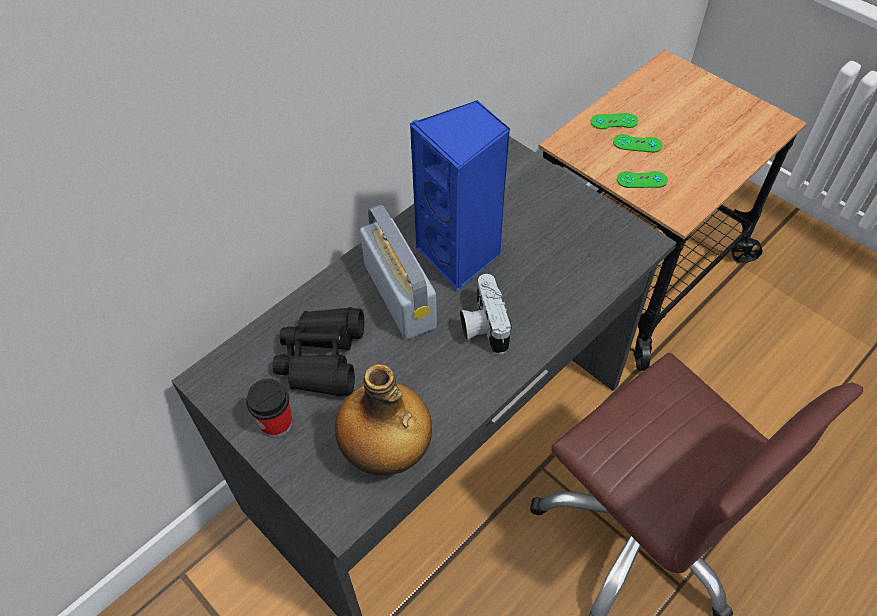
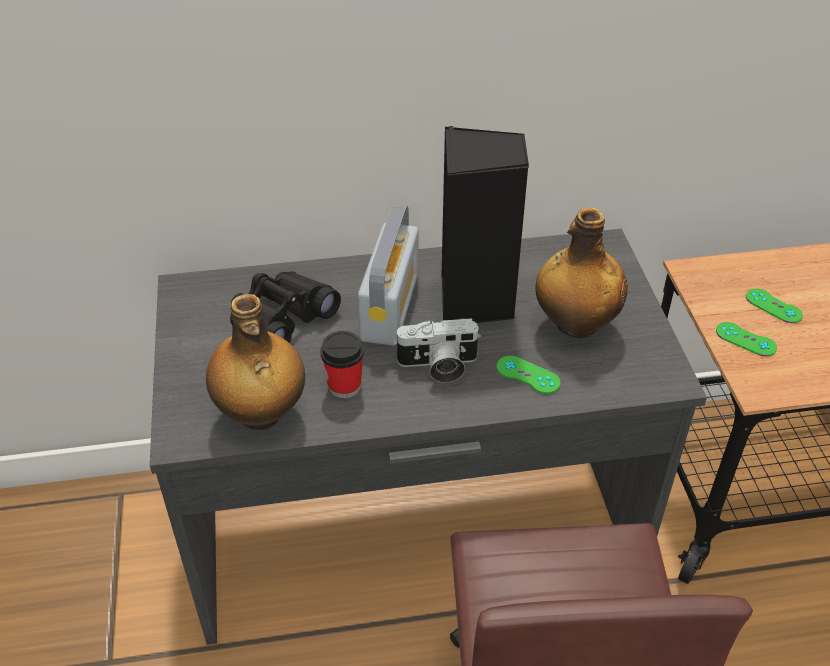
camera: 35 degrees right, 10 degrees down
(276, 423) = (200, 345): cup -> cup (344, 386)
(461, 255) = (476, 303): blue speaker -> black speaker
(482, 326) = (438, 366): camera -> camera turned 120 degrees counterclockwise
(546, 234) = (575, 325): none -> bottle
(614, 121) = (766, 275): green game controller -> green game controller (528, 375)

